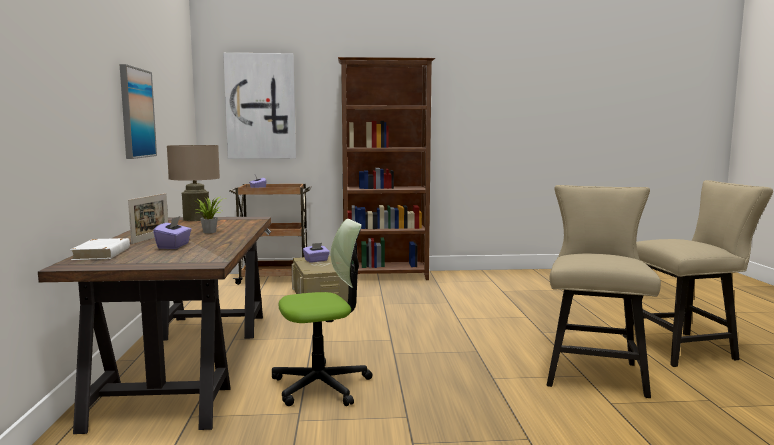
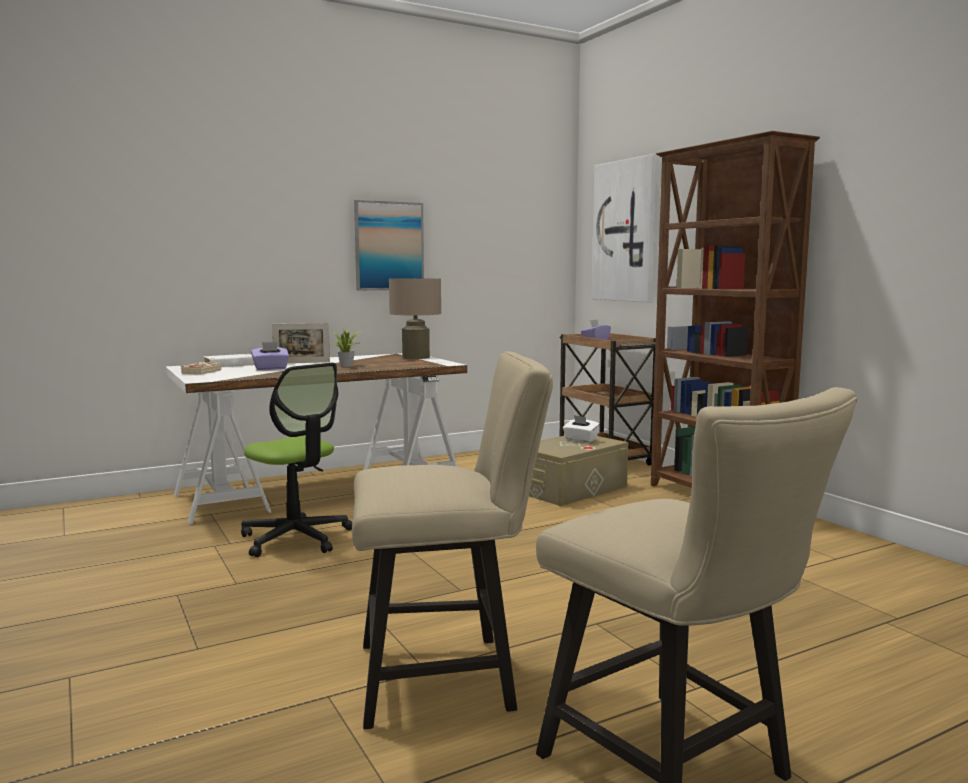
camera: 65 degrees right, 0 degrees up
(142, 262) = (201, 372): none -> beige book
(189, 362) = (321, 488): brown desk -> white desk
(316, 260) = (580, 440): purple tissue box -> white tissue box

